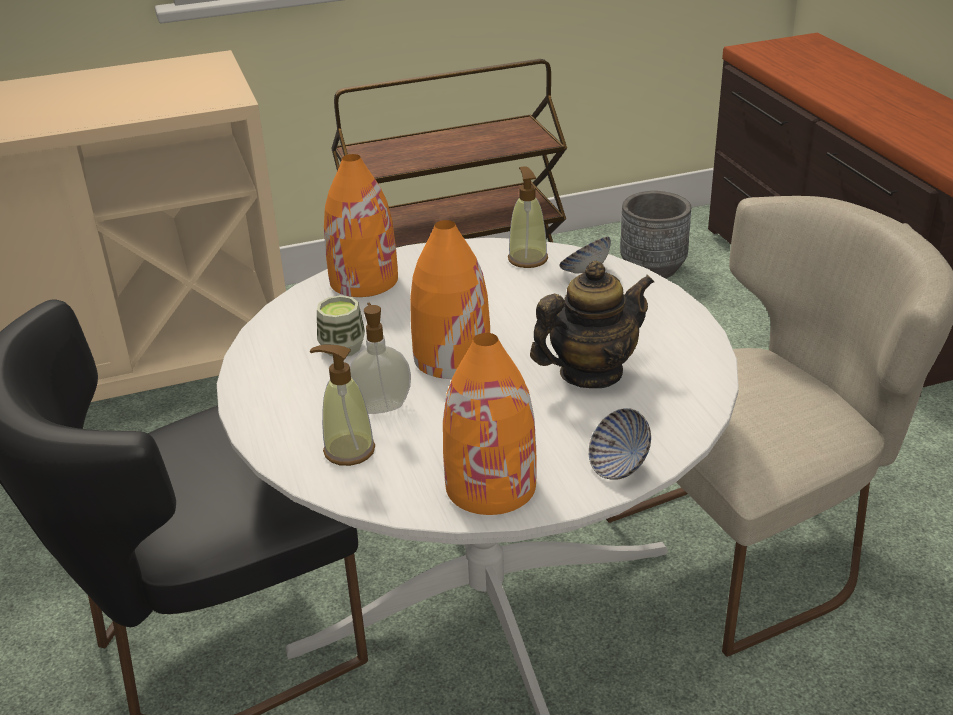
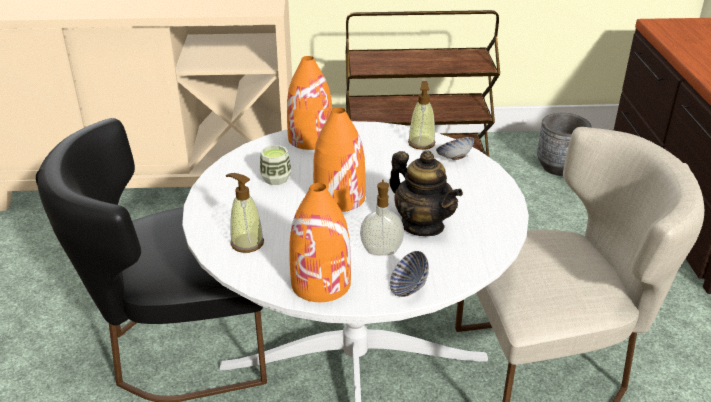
camera: 15 degrees right, 0 degrees up
(381, 406) = (280, 220): soap dispenser -> soap dispenser (381, 250)
(590, 373) = (422, 225): teapot -> teapot turned 60 degrees clockwise

